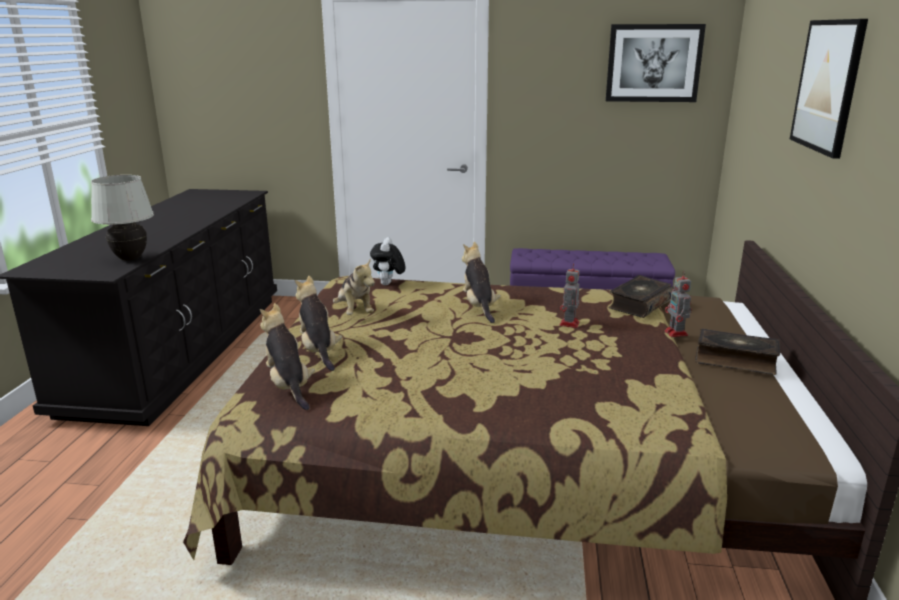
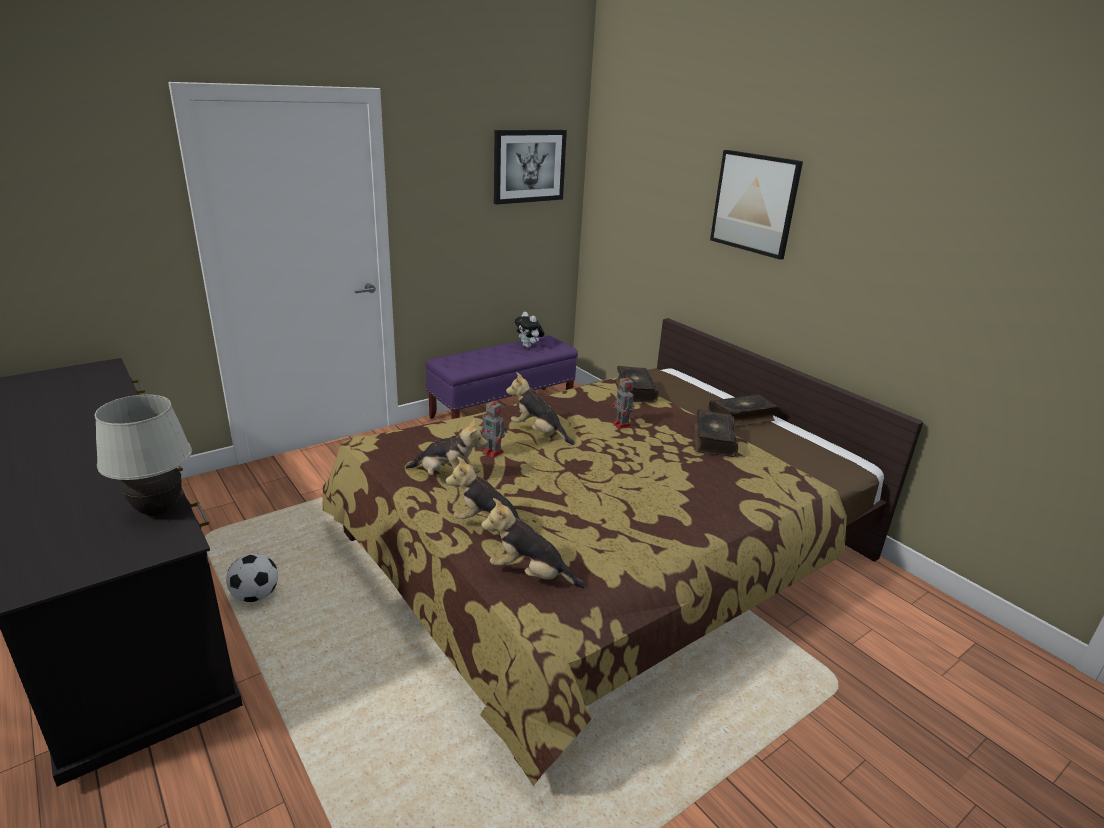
camera: 45 degrees left, 5 degrees up
(242, 374) = (255, 596): none -> football
(388, 284) = (421, 436): plush toy -> plush toy (529, 346)
(643, 363) = (712, 440): none -> book
(676, 333) = (691, 408): toy robot -> toy robot (494, 453)

